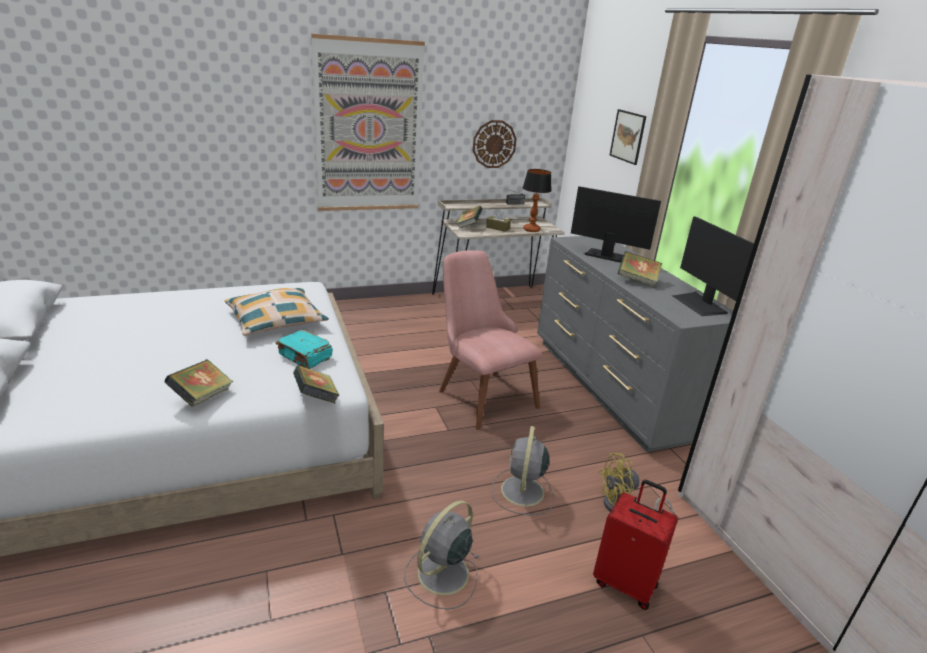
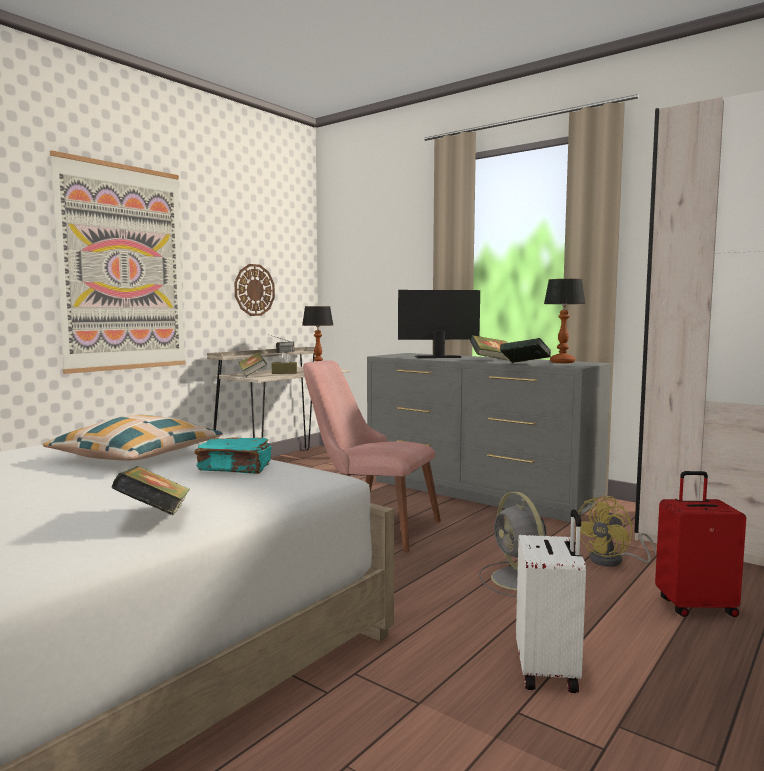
camera: 30 degrees left, 20 degrees down
(316, 398) = (315, 487): book -> book (525, 364)
(441, 575) = (549, 671): grey fan -> white suitcase
(628, 136) = (399, 260): picture -> none
(700, 304) = (562, 362): monitor -> table lamp

